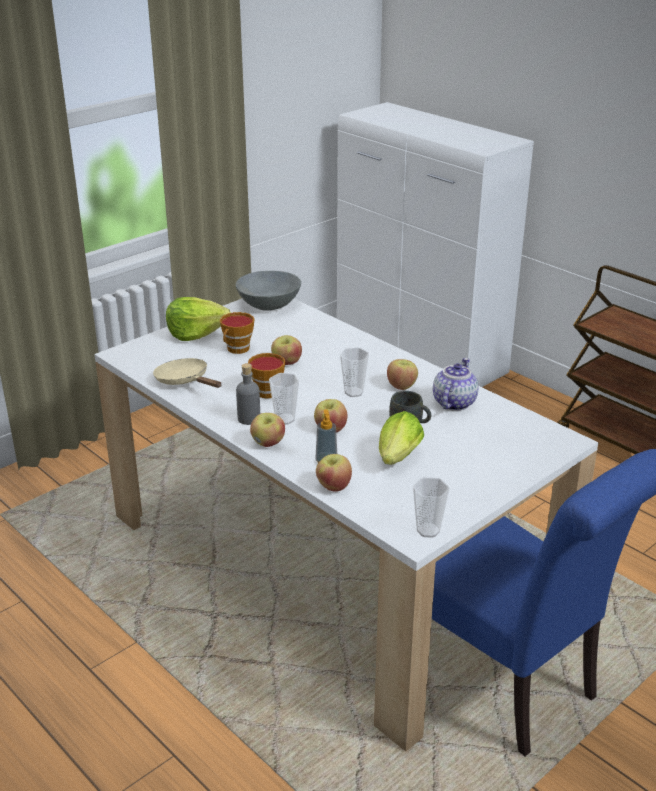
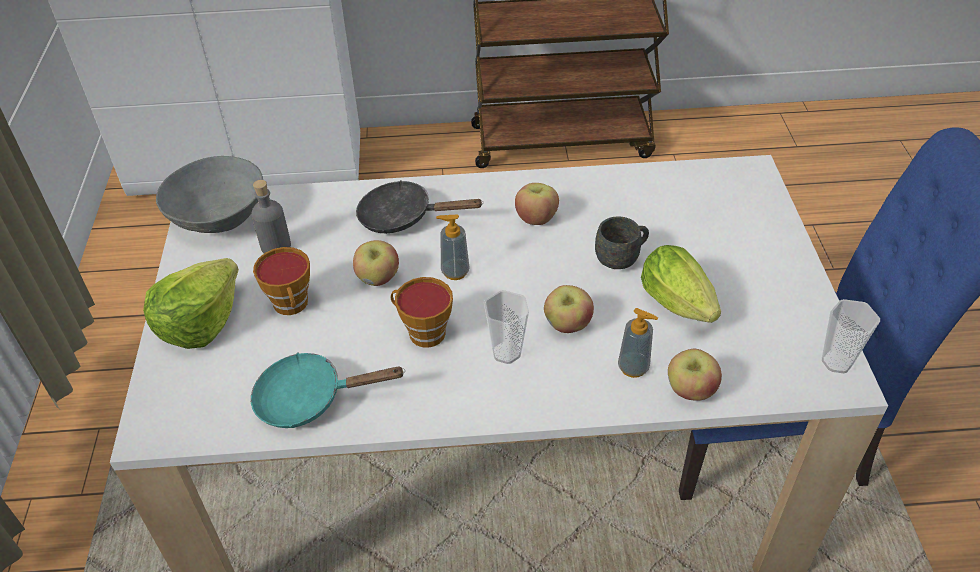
camera: 50 degrees left, 15 degrees up
(185, 381) = (309, 398): beige frying pan -> turquoise frying pan
(249, 419) = (471, 385): grey bottle -> grey bottle (276, 246)
(268, 443) = (545, 398): apple -> none
(322, 380) = (455, 272): none -> soap dispenser
(341, 349) = (403, 217): none -> black frying pan
(354, 392) = (509, 261): cup -> none
(453, 402) = (608, 201): teapot -> none

